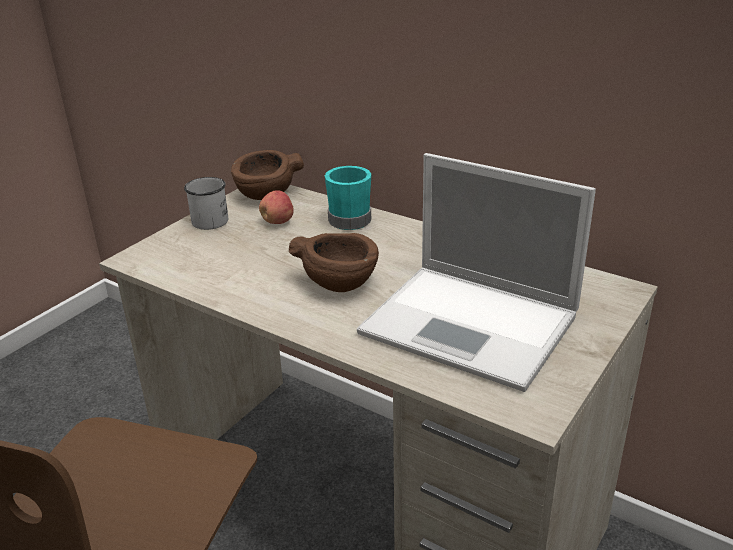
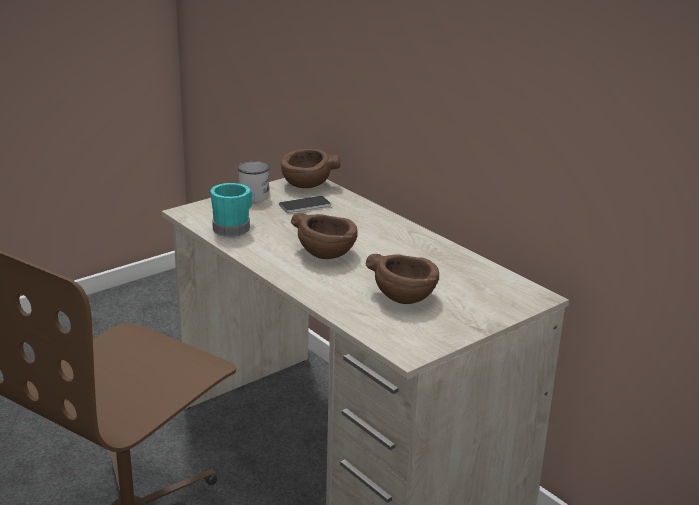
camera: 15 degrees right, 5 degrees down
(278, 222) = (305, 205): apple -> phone
(351, 218) = (363, 212): turquoise mug -> turquoise mug (234, 228)
(473, 325) = (405, 297): laptop -> brown bowl

